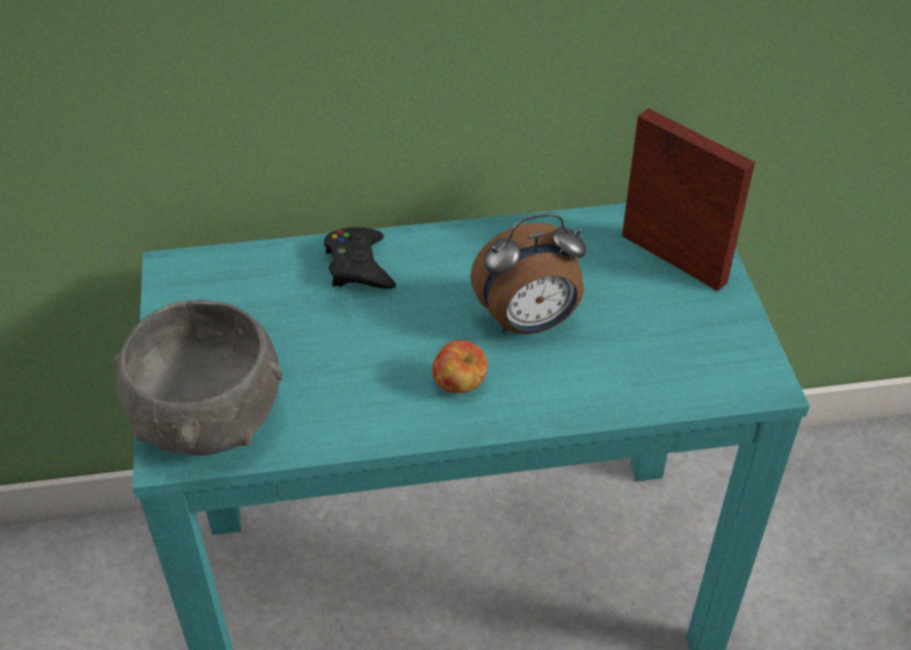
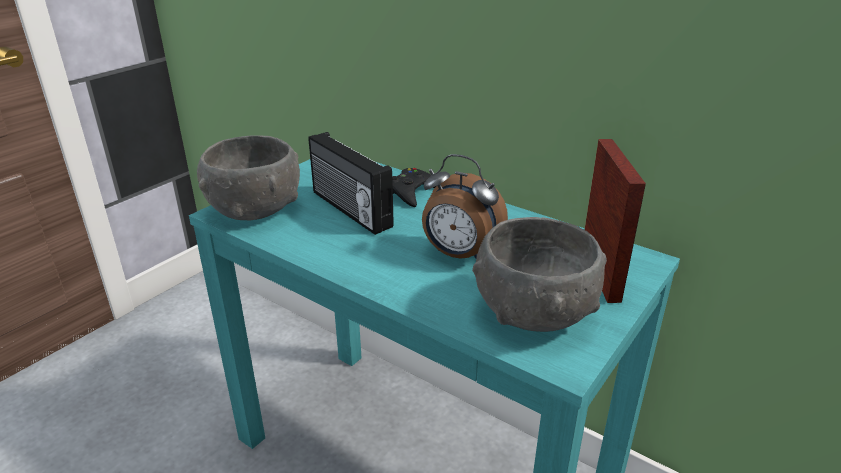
camera: 45 degrees right, 15 degrees down
(326, 340) = (349, 210): none -> radio
(459, 385) = (378, 258): apple -> none
(678, 345) = (534, 312): none -> grey bowl

